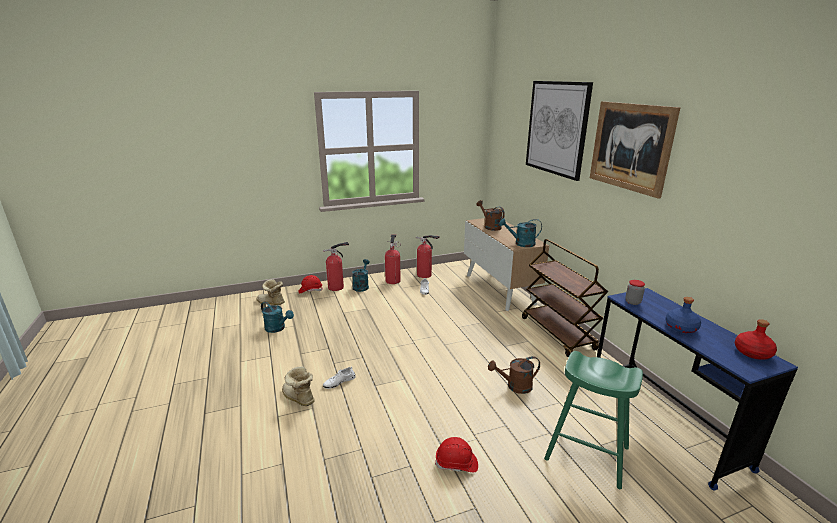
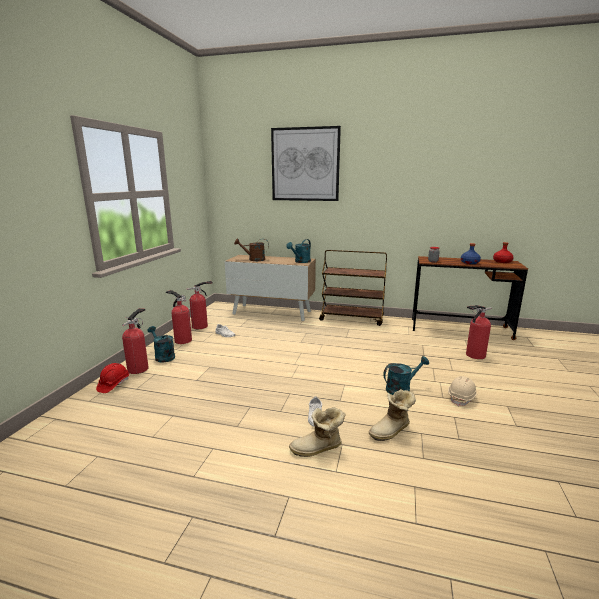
camera: 55 degrees left, 5 degrees down
(271, 303) = (90, 418): boot -> boot (392, 431)
(277, 328) = (160, 428): turquoise watering can -> turquoise watering can (401, 389)
(456, 464) = (462, 398): red hard hat -> beige hard hat
(515, 386) = (395, 350): brown watering can -> none
(587, 453) = (474, 355): green stool -> fire extinguisher
(630, 147) = (384, 168): picture -> none
(664, 423) = (460, 329): blue desk -> brown desk

